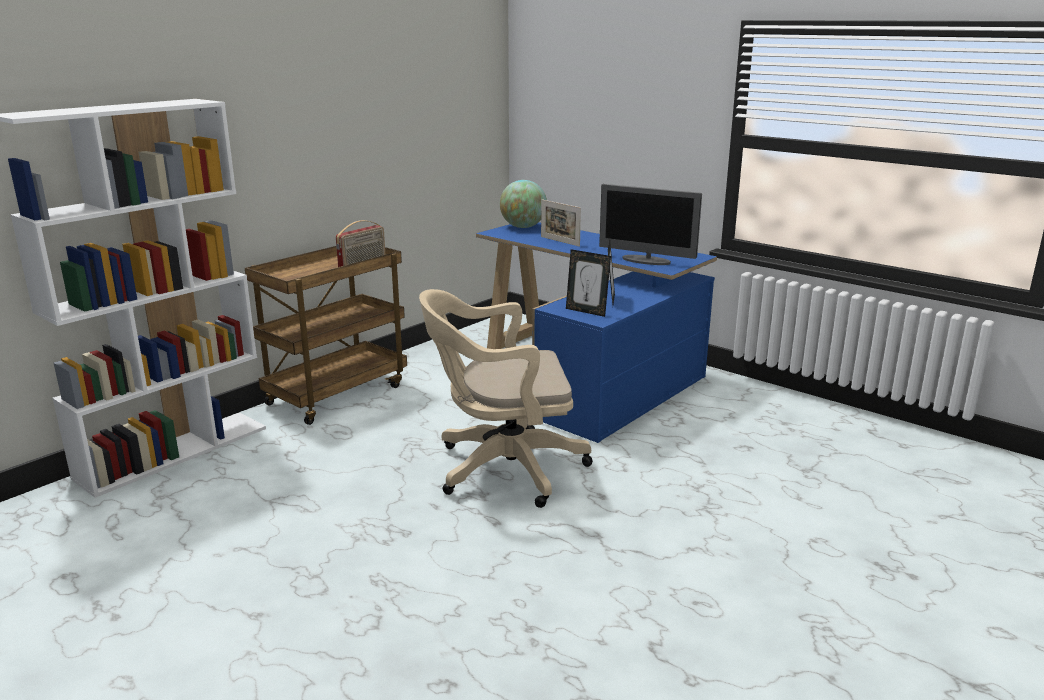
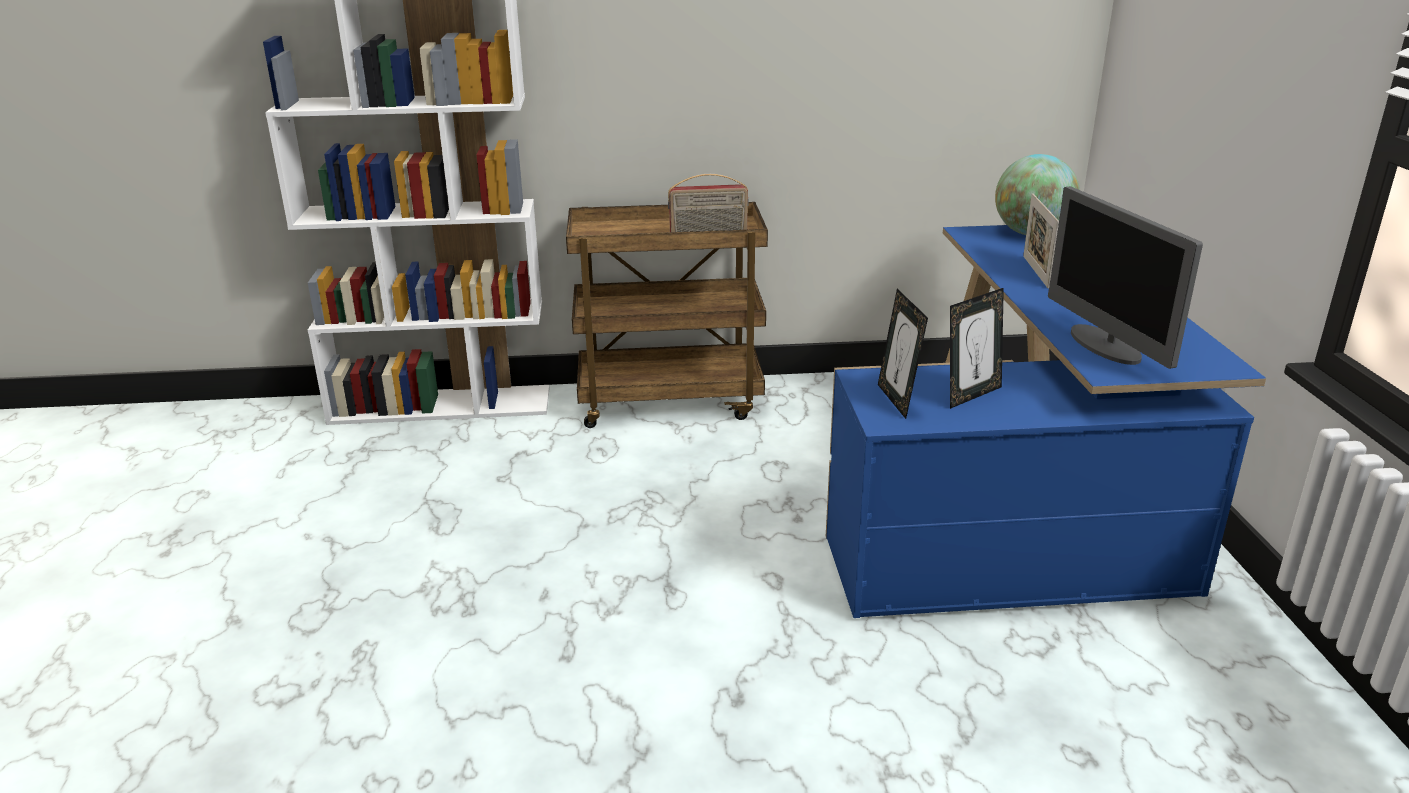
camera: 45 degrees right, 5 degrees up
(502, 469) = (685, 588): beige office chair -> none

